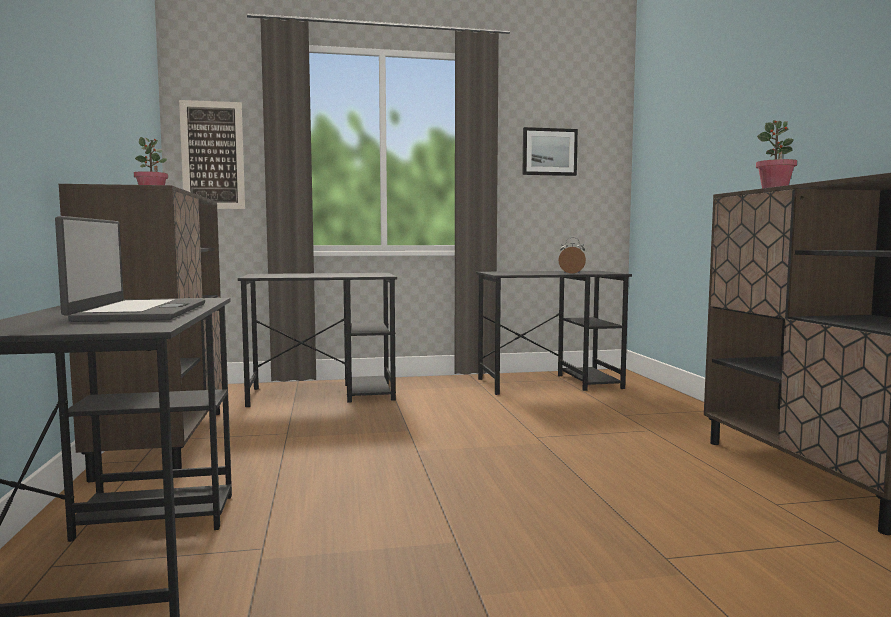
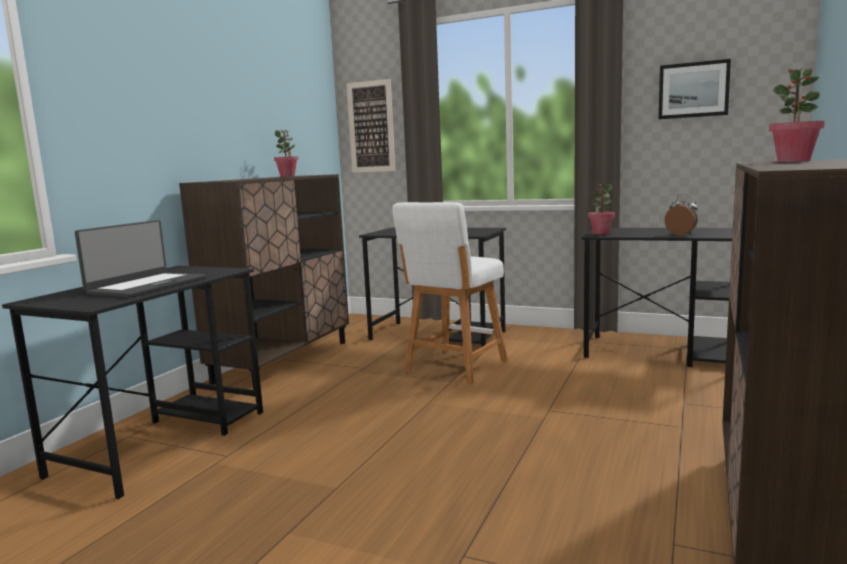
camera: 35 degrees right, 5 degrees up
(390, 418) = (453, 367): none -> white stool
(502, 273) = (601, 233): none -> potted plant

